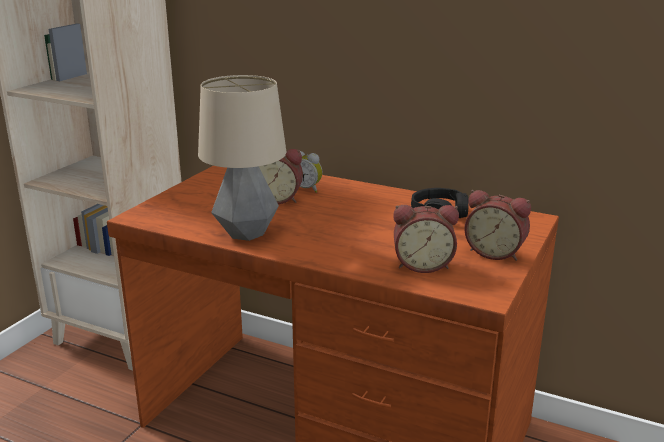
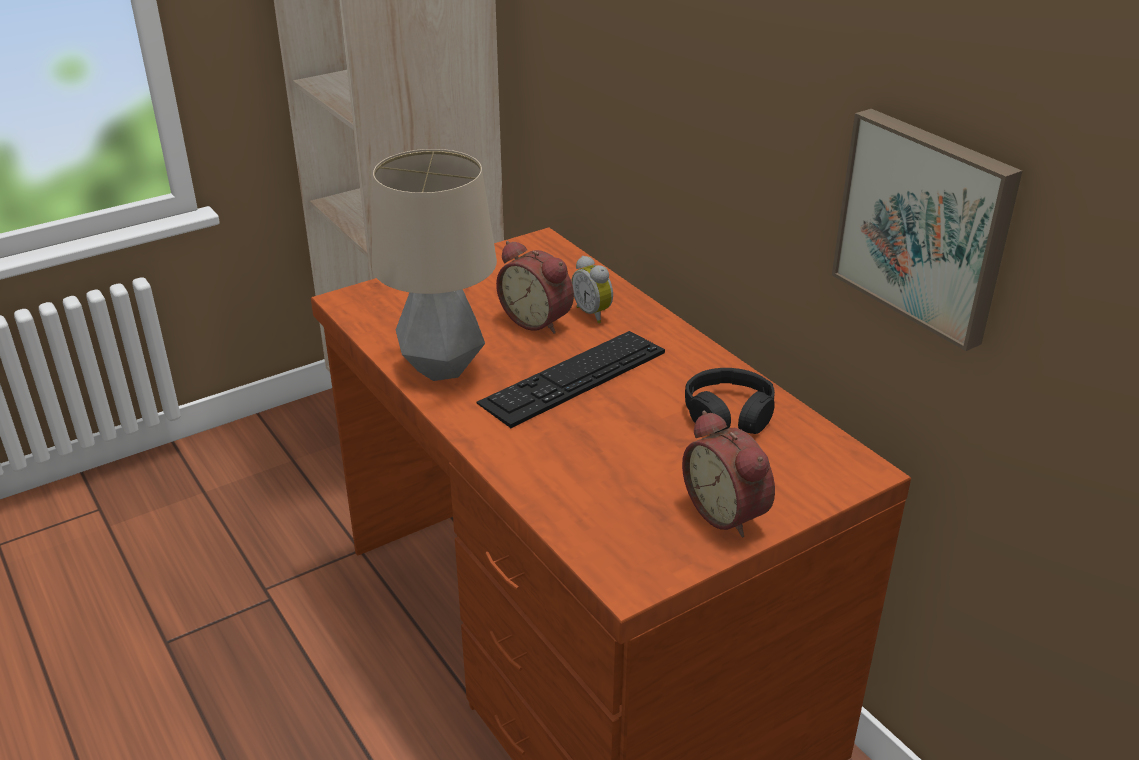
camera: 30 degrees right, 10 degrees up
(333, 218) = (573, 377): none -> keyboard
(422, 265) = (603, 497): alarm clock -> none
(546, 61) = (925, 225): none -> picture

